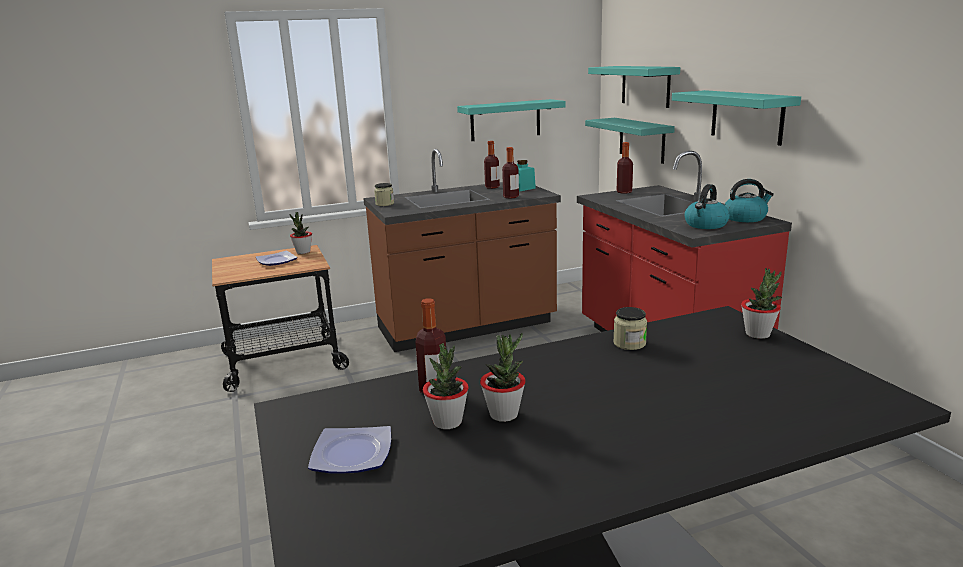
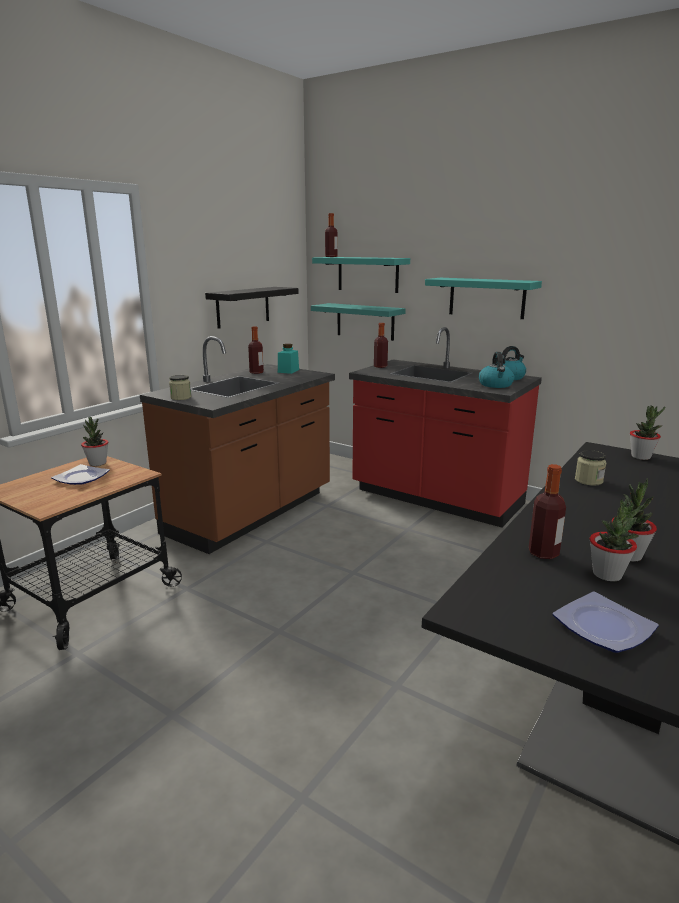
camera: 35 degrees left, 0 degrees up
(505, 120) = (243, 307): turquoise shelf -> black shelf
(511, 197) = (295, 379): bottle -> bottle (331, 257)

